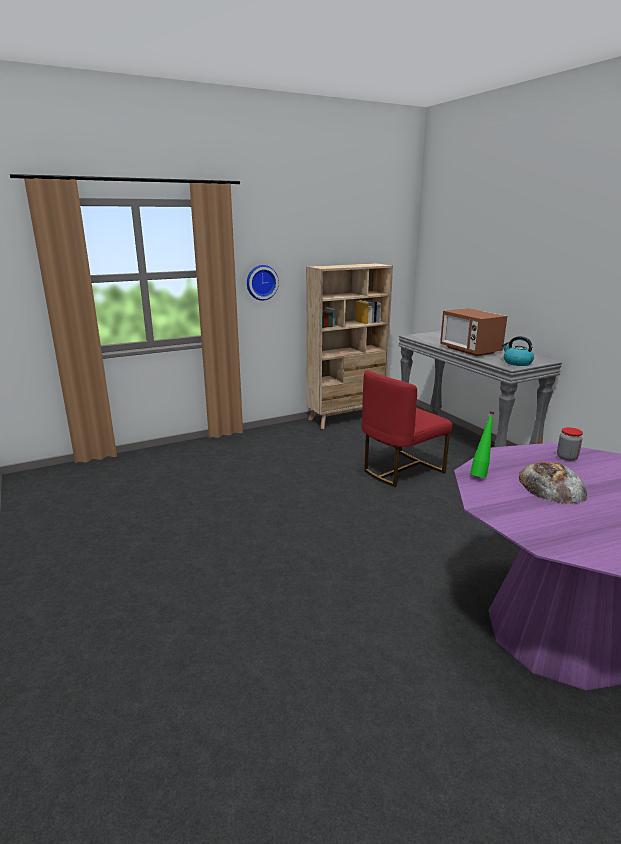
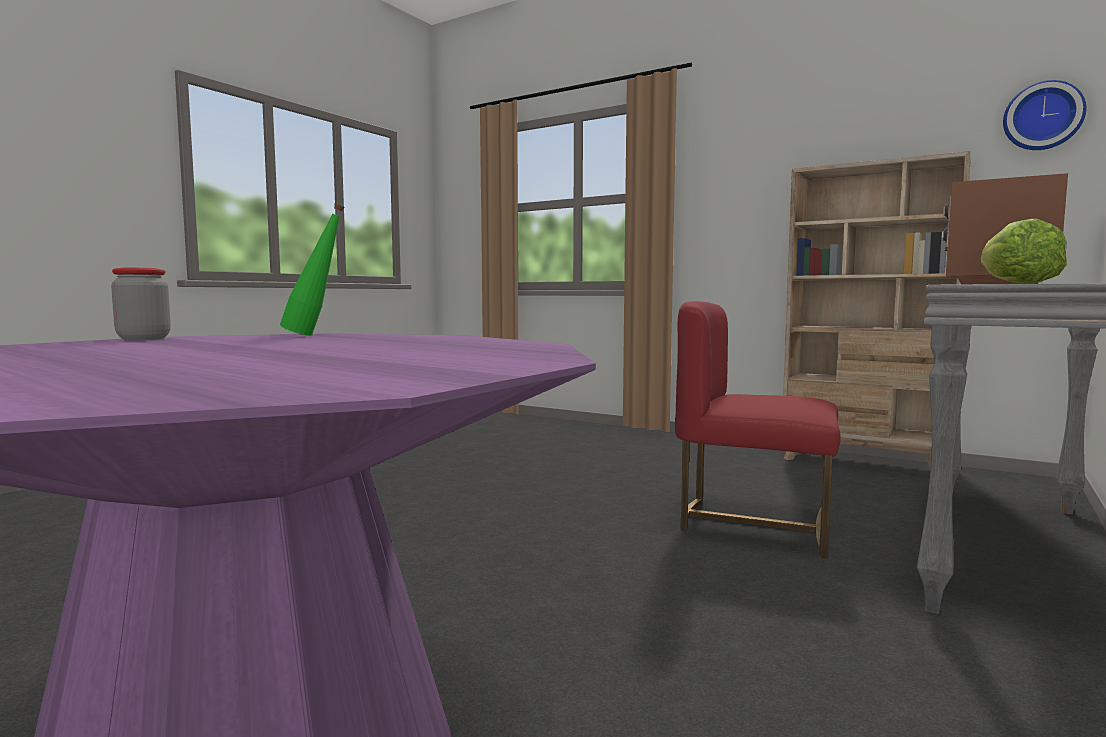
camera: 60 degrees right, 15 degrees down
(261, 282) = (728, 207): wall clock -> wall clock (1042, 117)
(516, 363) = (1015, 283): kettle -> lettuce
(551, 486) = (281, 345): bread -> none
(567, 457) = (475, 346): jar -> jar (143, 338)

